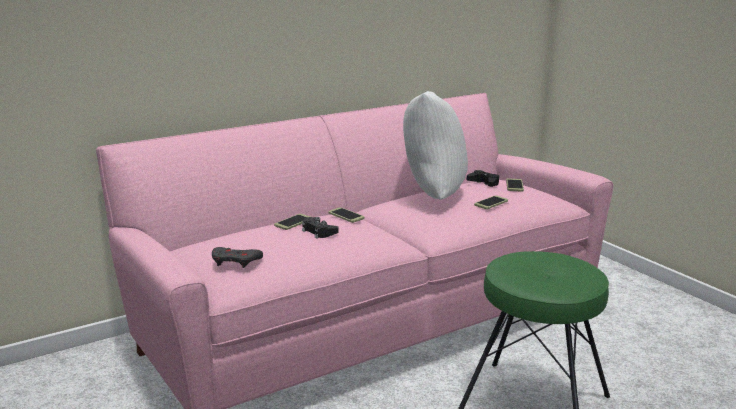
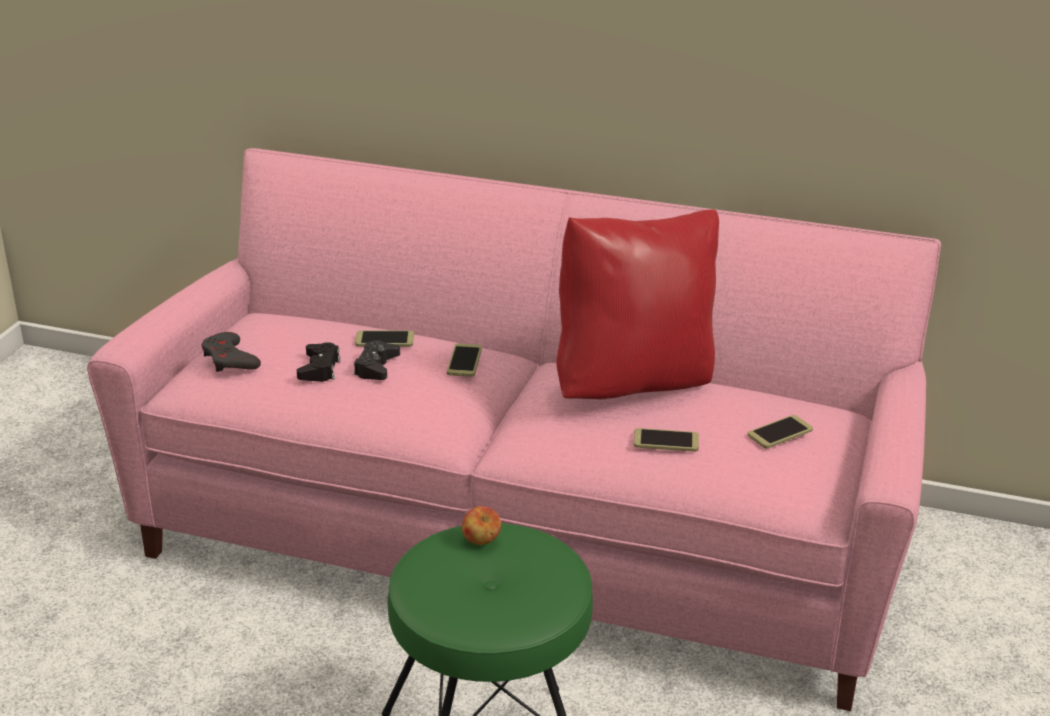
camera: 50 degrees right, 10 degrees up
(431, 194) = (634, 385): white pillow -> red pillow
(484, 183) = (747, 404): black game controller -> black game controller (319, 369)
(514, 263) = (481, 541): none -> apple

